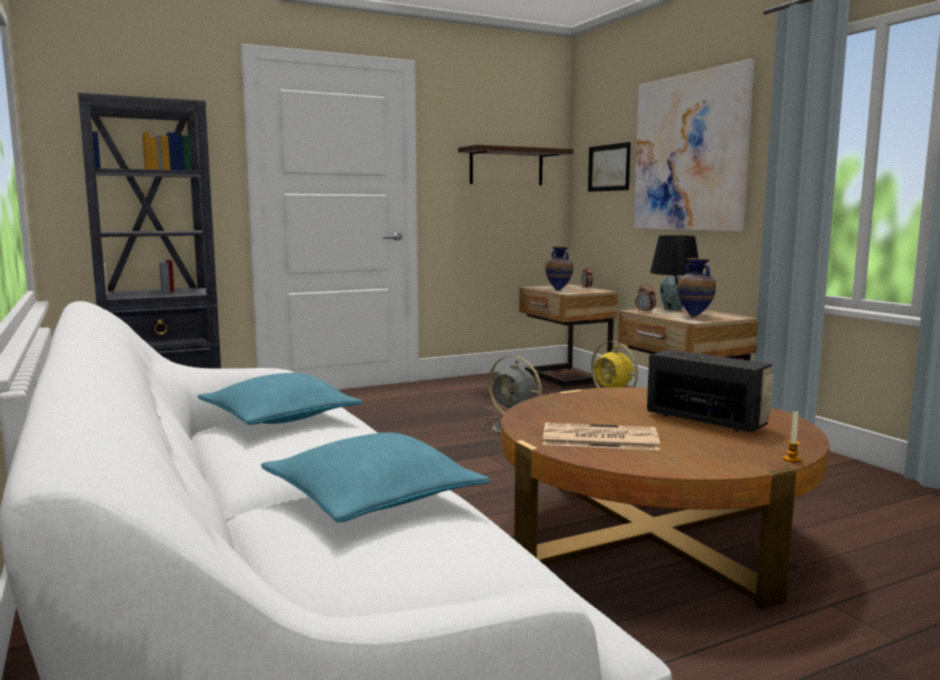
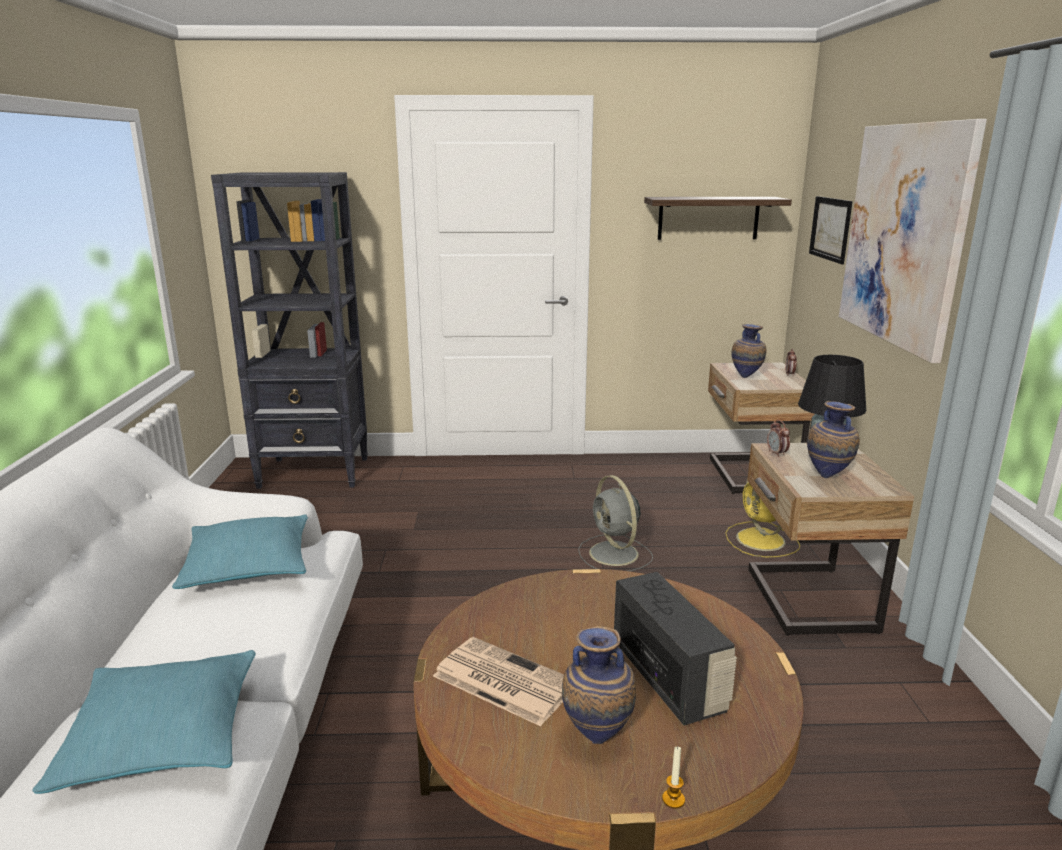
camera: 25 degrees right, 10 degrees up
(704, 447) = (597, 736): none -> vase

